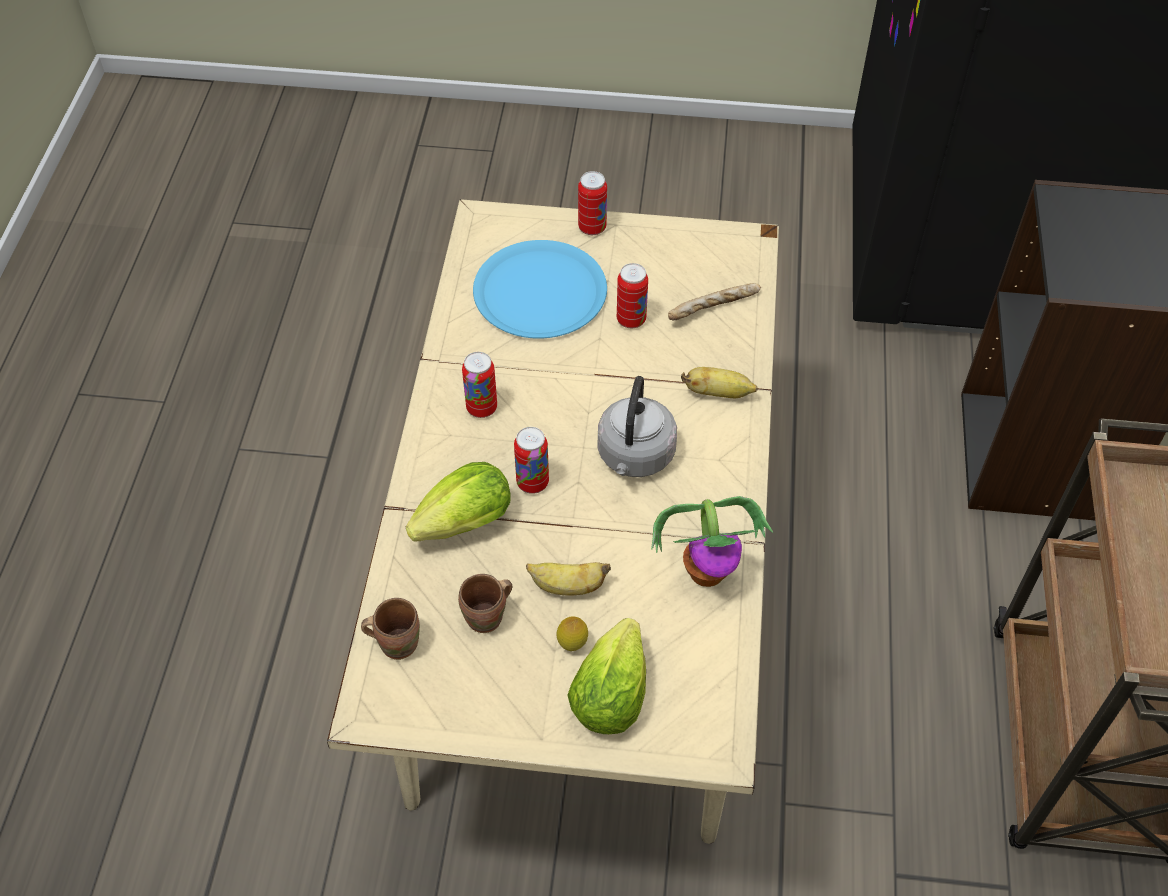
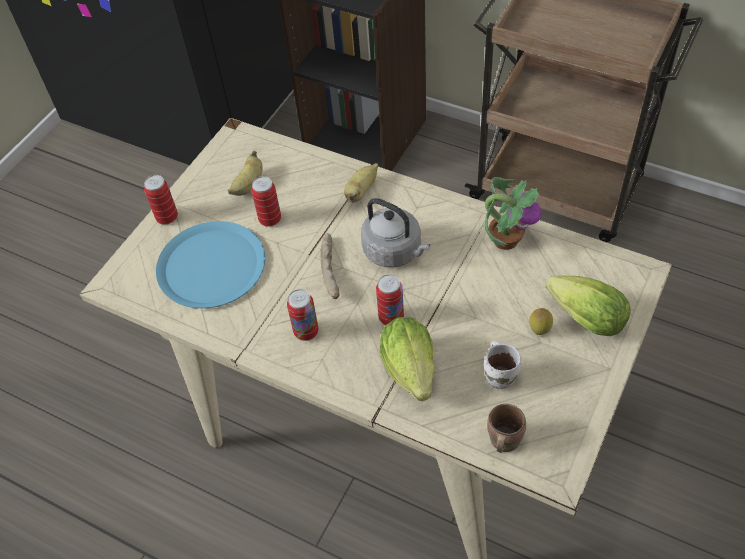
camera: 65 degrees left, 0 degrees up
(488, 618) = (501, 376): brown mug -> white mug
(567, 586) = (490, 320): banana -> banana (248, 185)
(714, 309) = (287, 172): bread -> bread (332, 270)

